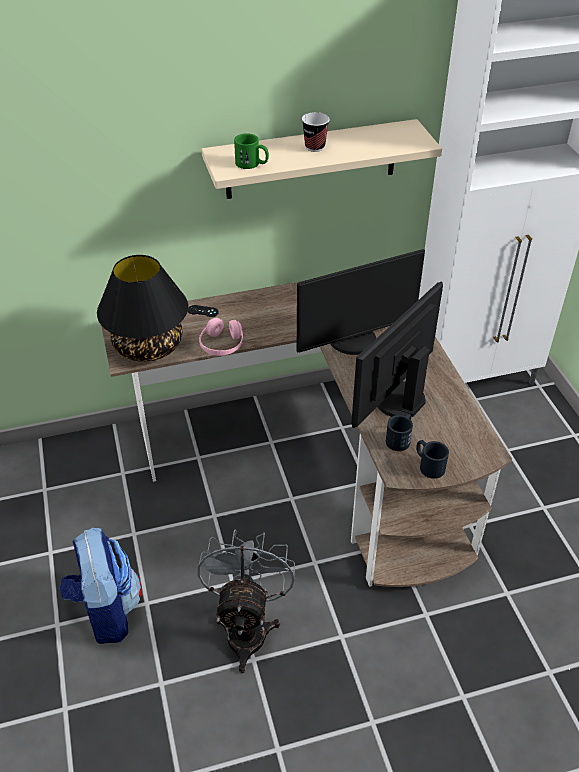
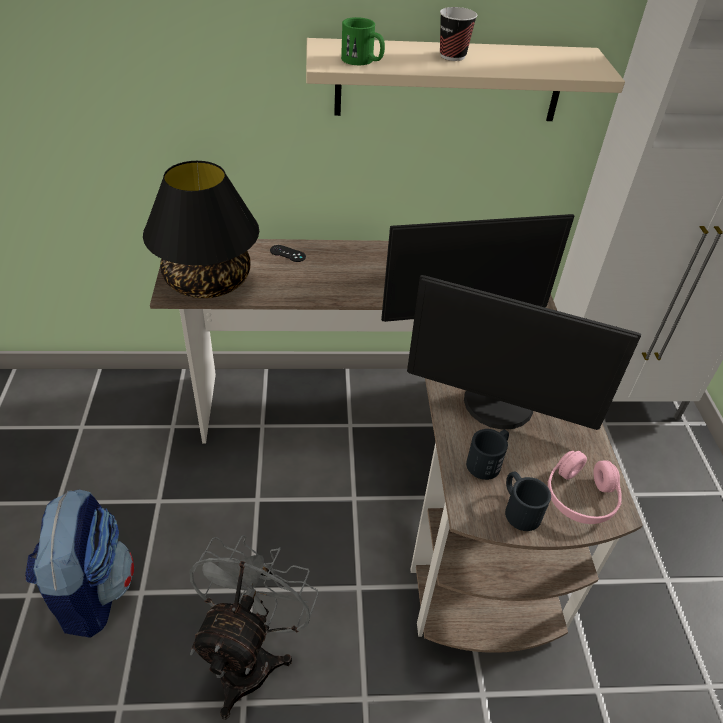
camera: 10 degrees right, 0 degrees up
(222, 344) = (295, 295): pink headphones -> pink headphones (580, 497)
(397, 399) = (497, 406): monitor -> monitor turned 120 degrees counterclockwise

